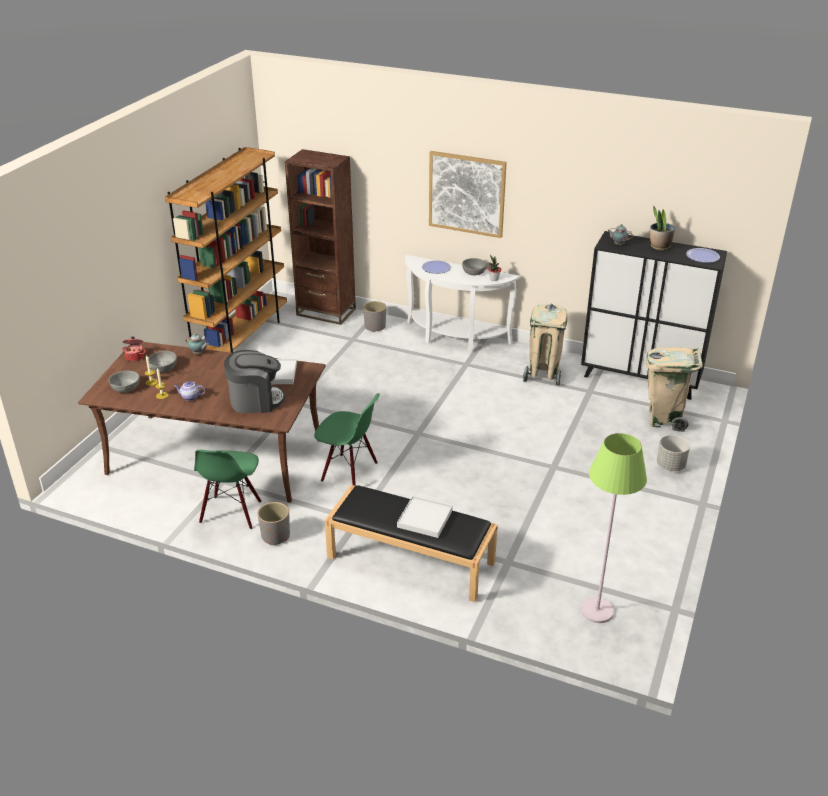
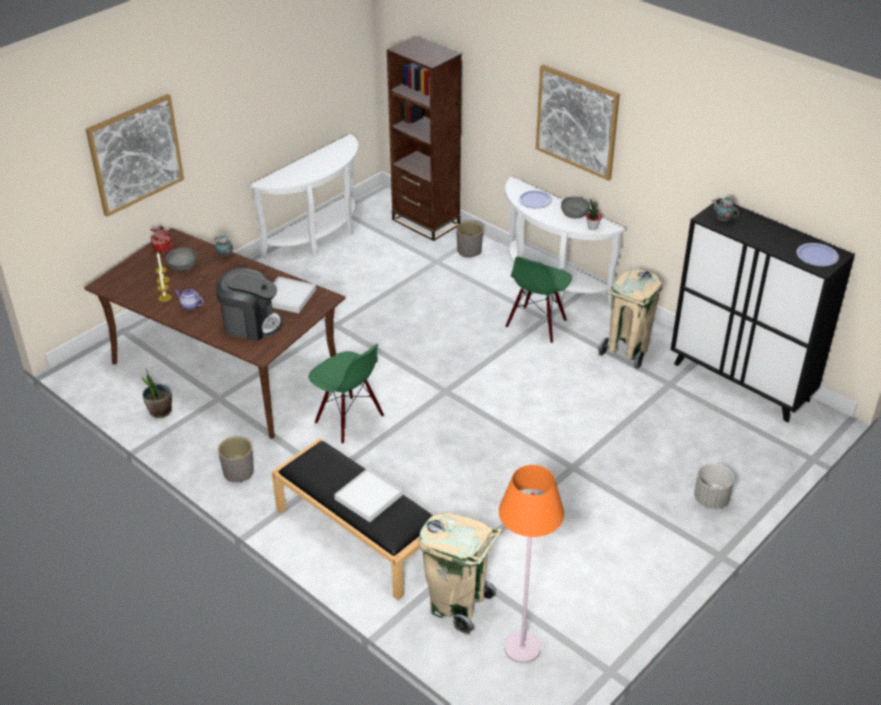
camera: 20 degrees right, 5 degrees up
(99, 273) = (135, 154): none -> picture
(126, 388) = (135, 281): grey bowl -> none
(231, 512) = (209, 435): green chair -> green chair (536, 324)
(241, 339) = (320, 237): brown bookcase -> white console table
(597, 611) = (522, 648): green floor lamp -> orange floor lamp
(659, 247) = (772, 232): potted plant -> potted plant (160, 411)
(664, 419) = (739, 439): beige trash can -> beige trash can (458, 605)

